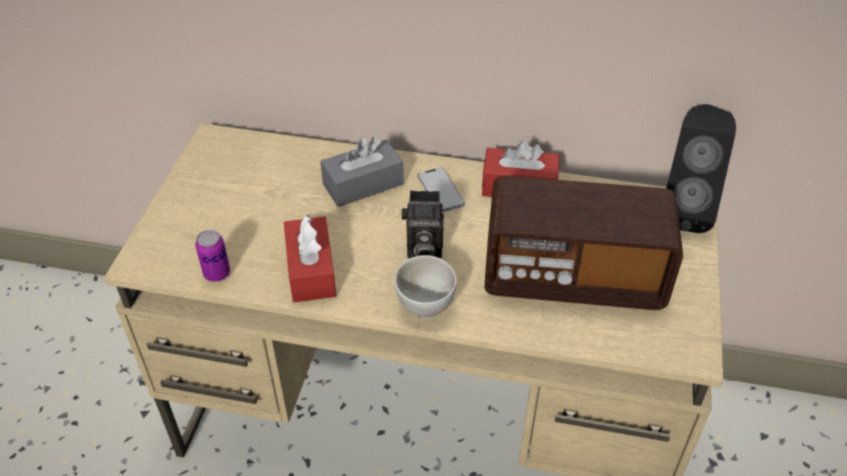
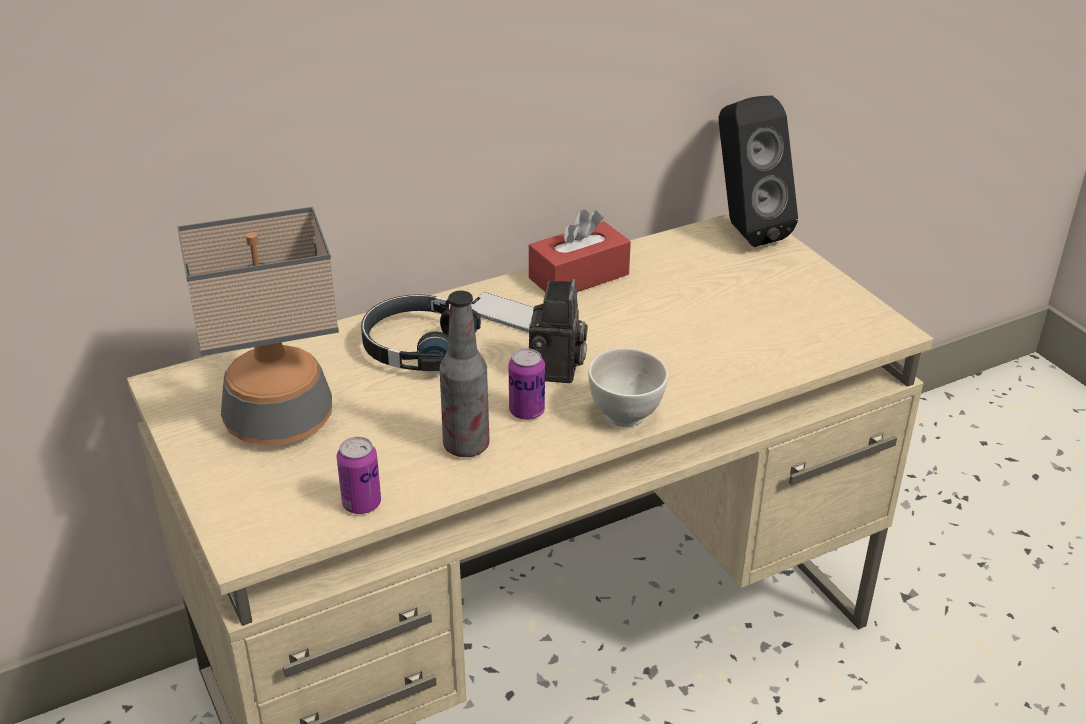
camera: 40 degrees left, 10 degrees down
(238, 192) = (278, 419): none -> table lamp
(311, 270) = (466, 446): red tissue box -> bottle
(363, 184) = (416, 346): grey tissue box -> black headphones
(371, 267) = (527, 411): none -> can
(422, 249) = (557, 371): camera -> camera turned 45 degrees counterclockwise
(573, 277) = (723, 324): radio -> none

